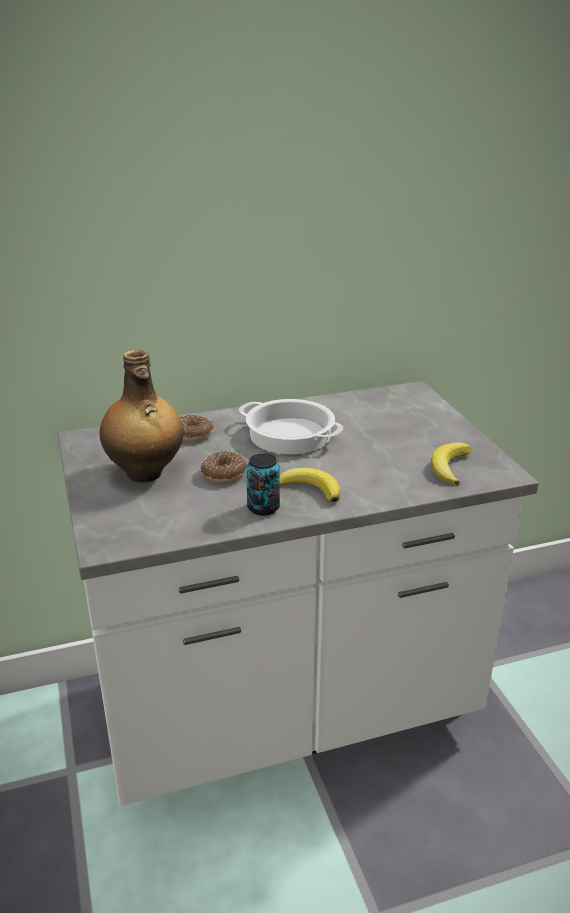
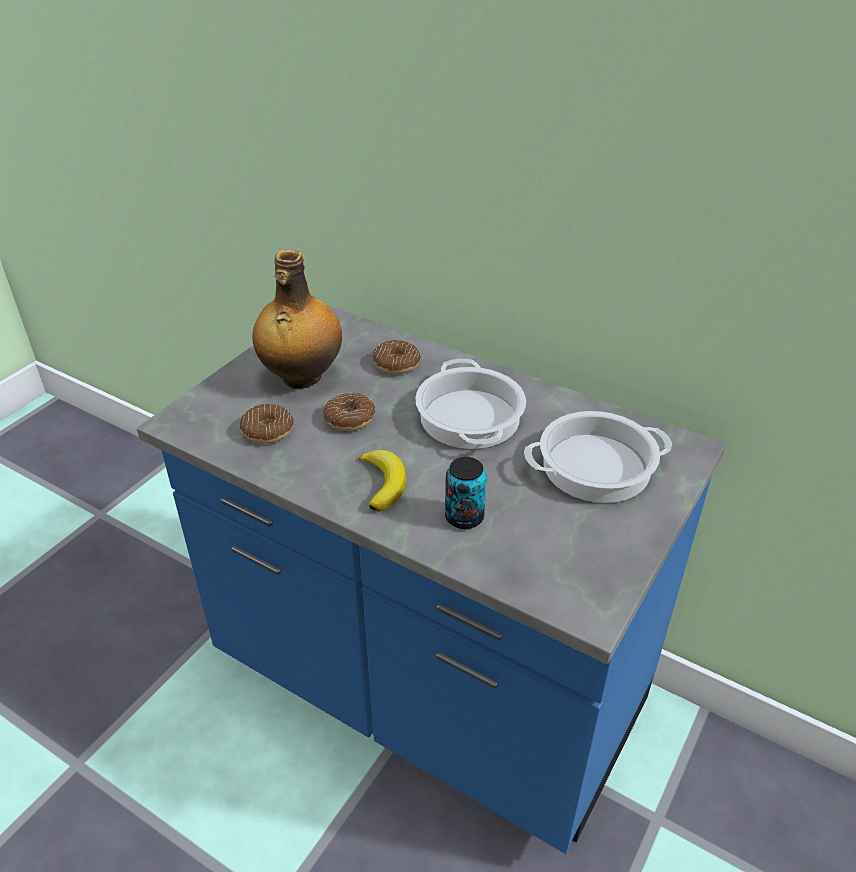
camera: 50 degrees right, 10 degrees up
(184, 510) = (267, 430): none -> donut
(263, 508) = (318, 472): can -> can (464, 517)
(285, 712) = (428, 688): white counter -> blue counter
(392, 419) = (596, 465): none -> cooking pot
(449, 466) = (548, 559): banana -> none

